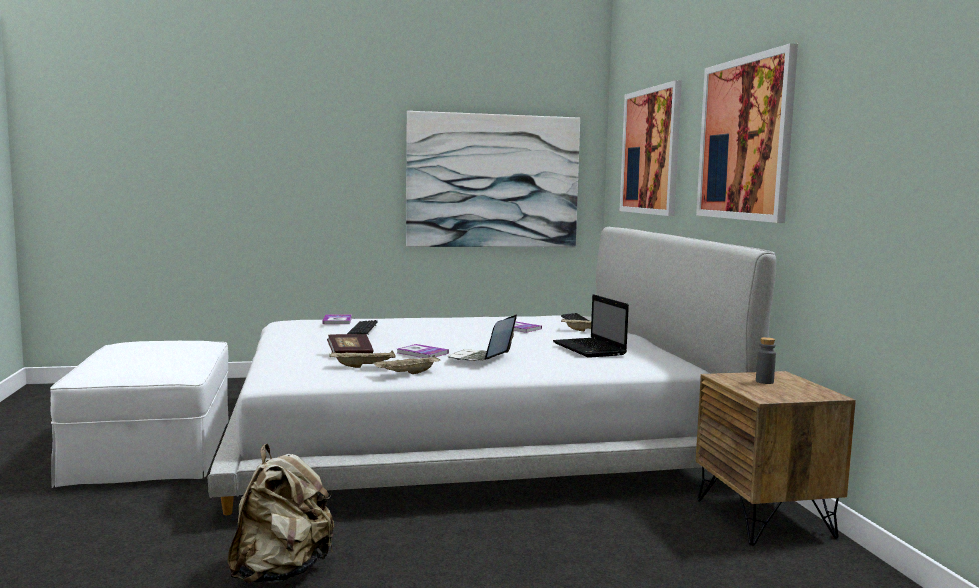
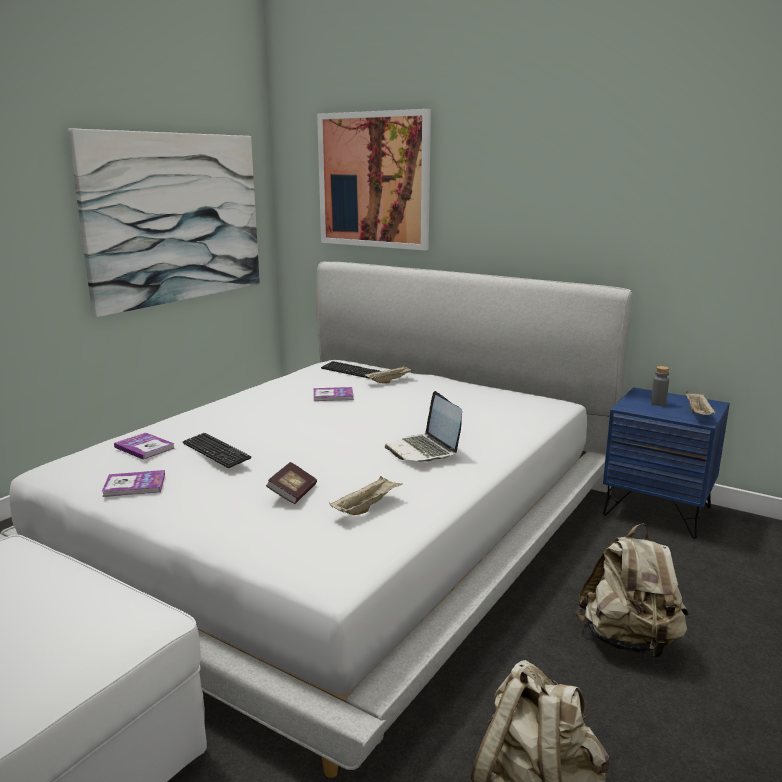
camera: 45 degrees left, 10 degrees up
(407, 374) = (425, 499): beige tray -> beige tray (698, 414)
(422, 353) = (359, 463): book -> book (134, 485)
(514, 557) = (629, 640): none -> beige backpack
(590, 349) = (460, 405): laptop -> none
(745, 139) = (552, 179): picture -> none
(765, 518) = (657, 511): brown nightstand -> blue nightstand

